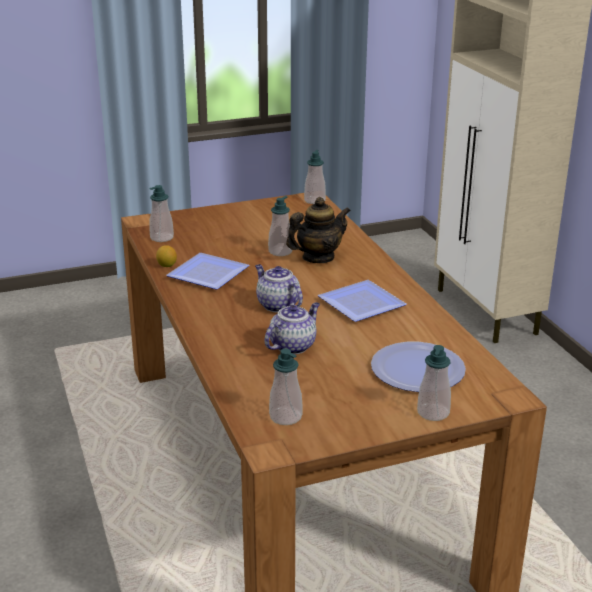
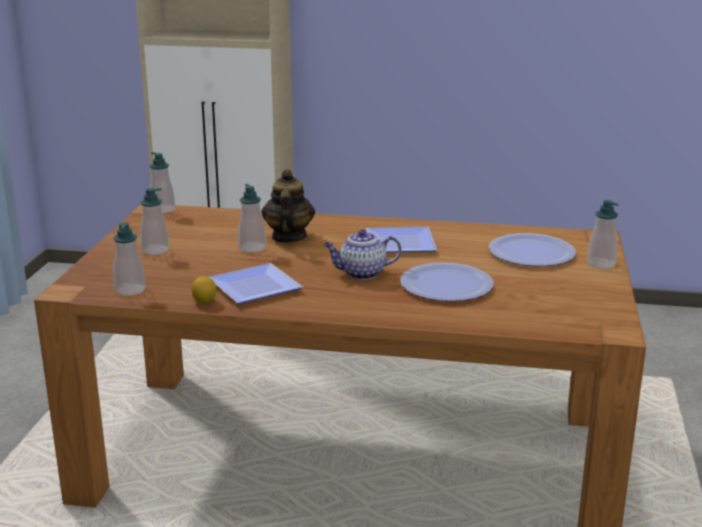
camera: 60 degrees left, 5 degrees down
(285, 417) = (566, 315): soap dispenser -> soap dispenser (155, 250)
(293, 345) = (446, 285): teapot -> plate

